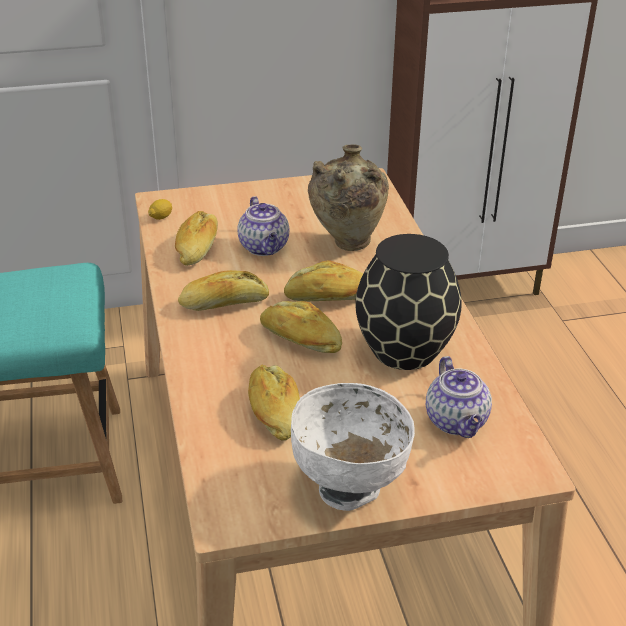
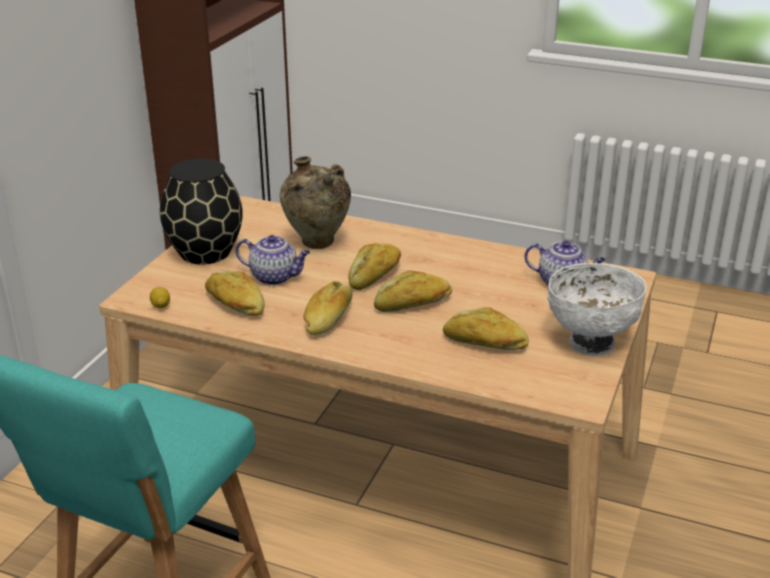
camera: 55 degrees left, 5 degrees down
(405, 350) = (470, 271): black vase -> black vase (205, 252)

